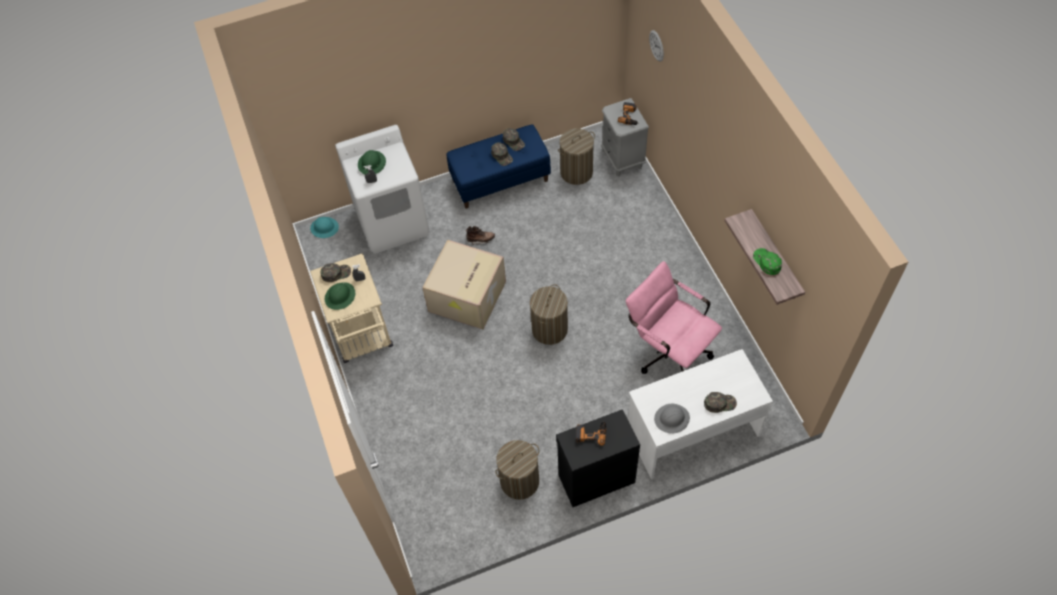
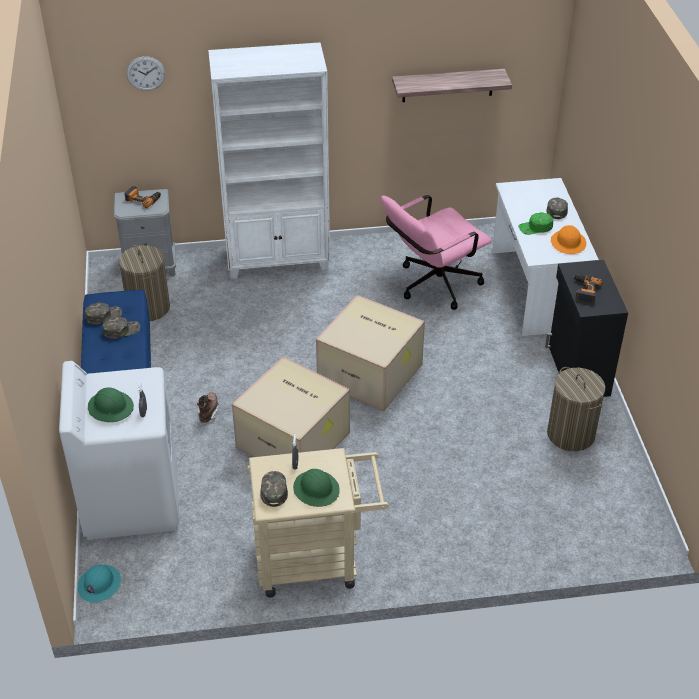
camera: 80 degrees left, 15 degrees down
(549, 329) = (371, 372): laundry basket -> cardboard box
(661, 236) = (278, 260): none -> white bookcase
(672, 419) = (568, 243): grey hard hat -> orange hard hat
(766, 262) = (462, 81): green cap -> green cap (535, 227)

